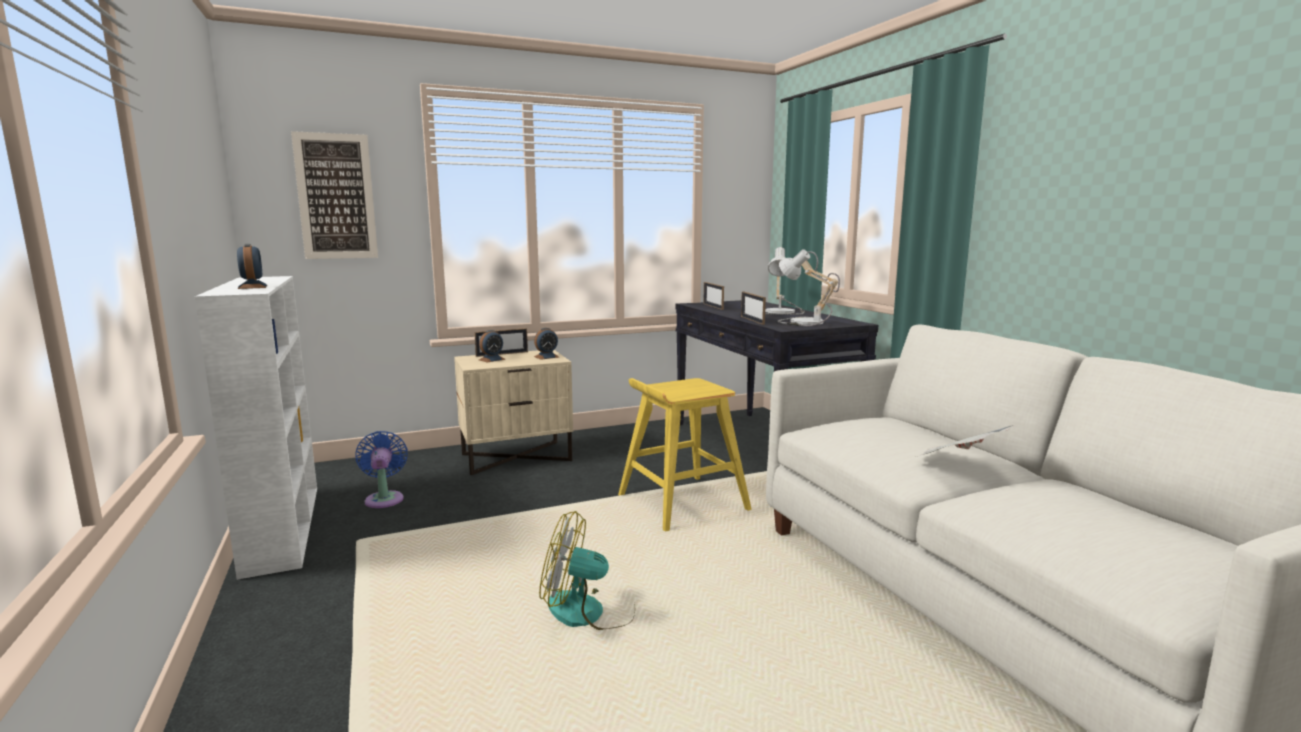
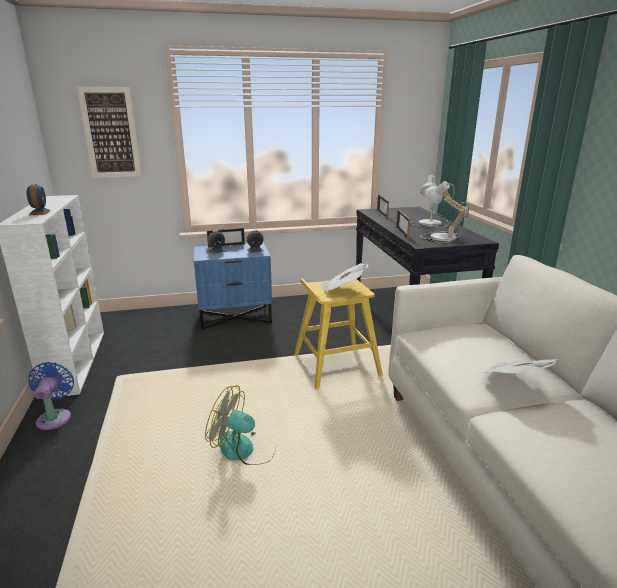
camera: 10 degrees right, 10 degrees up
(384, 498) = (142, 344): blue fan -> blue fan (55, 417)
(516, 457) = (235, 317): beige nightstand -> blue nightstand
(689, 389) = (342, 289): none -> newspaper

